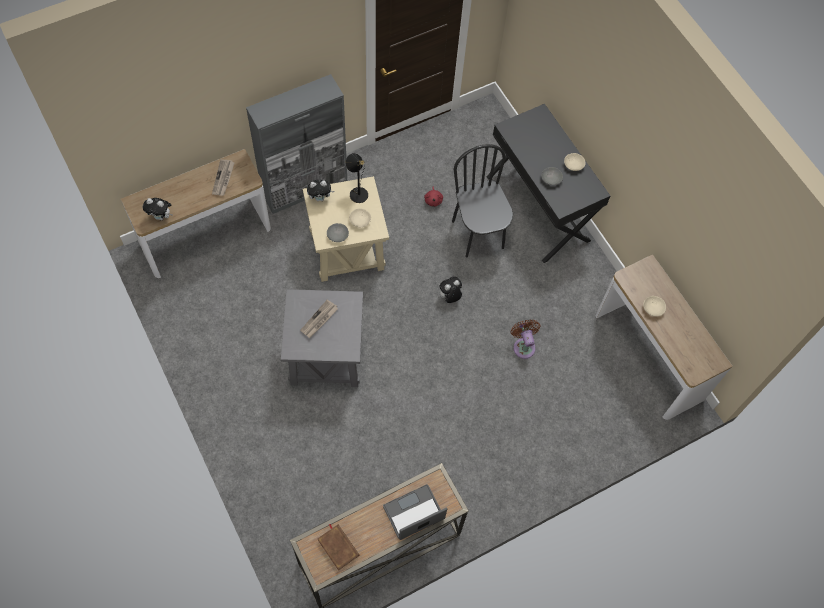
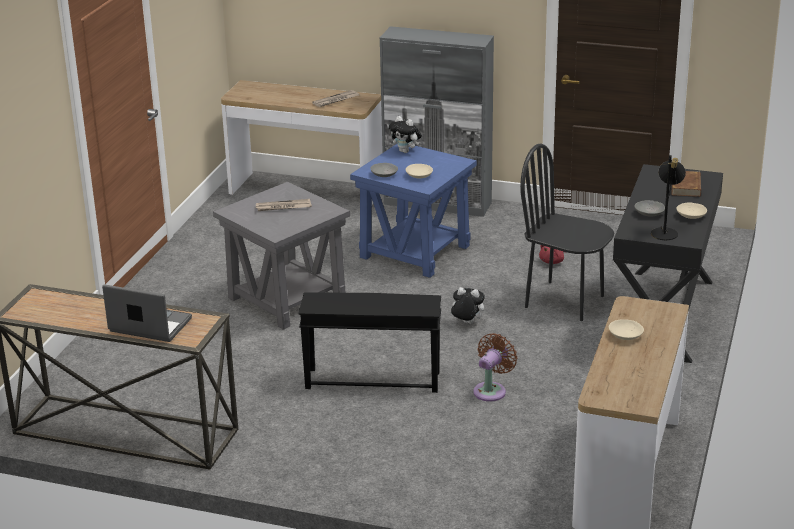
camera: 50 degrees right, 35 degrees down
(161, 216) = (253, 98): plush toy -> none
(338, 547) = (55, 308): brown book -> brown book (686, 186)
(347, 249) = (416, 251): beige side table -> blue side table
(357, 192) = (445, 161): black table lamp -> black table lamp (665, 231)
(456, 389) = (372, 379): none -> black side table
(478, 234) = (564, 301): black chair -> black chair turned 90 degrees counterclockwise

